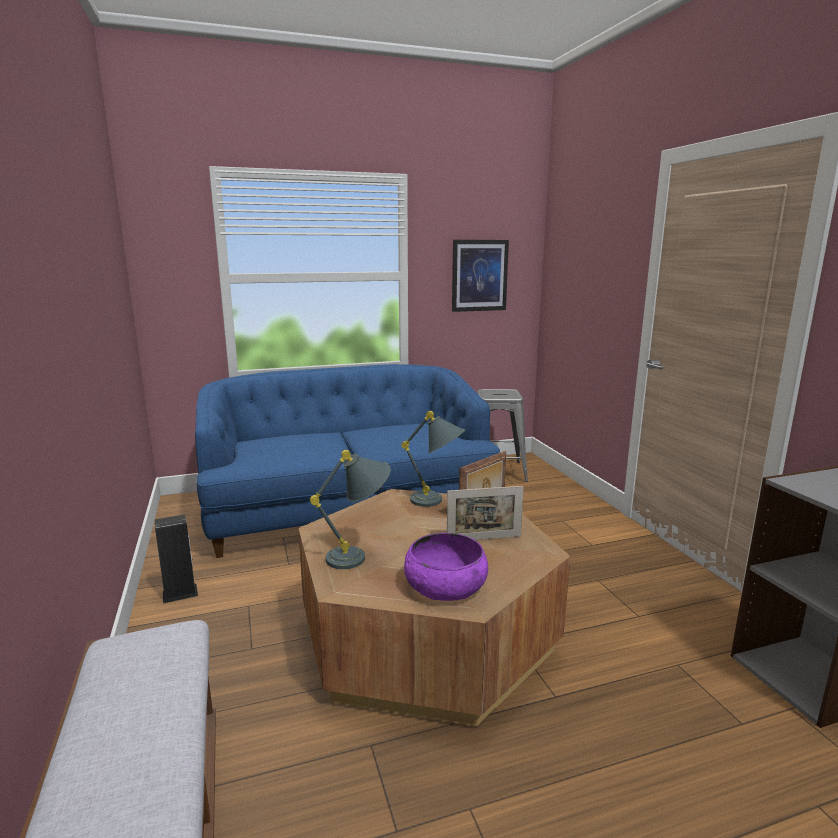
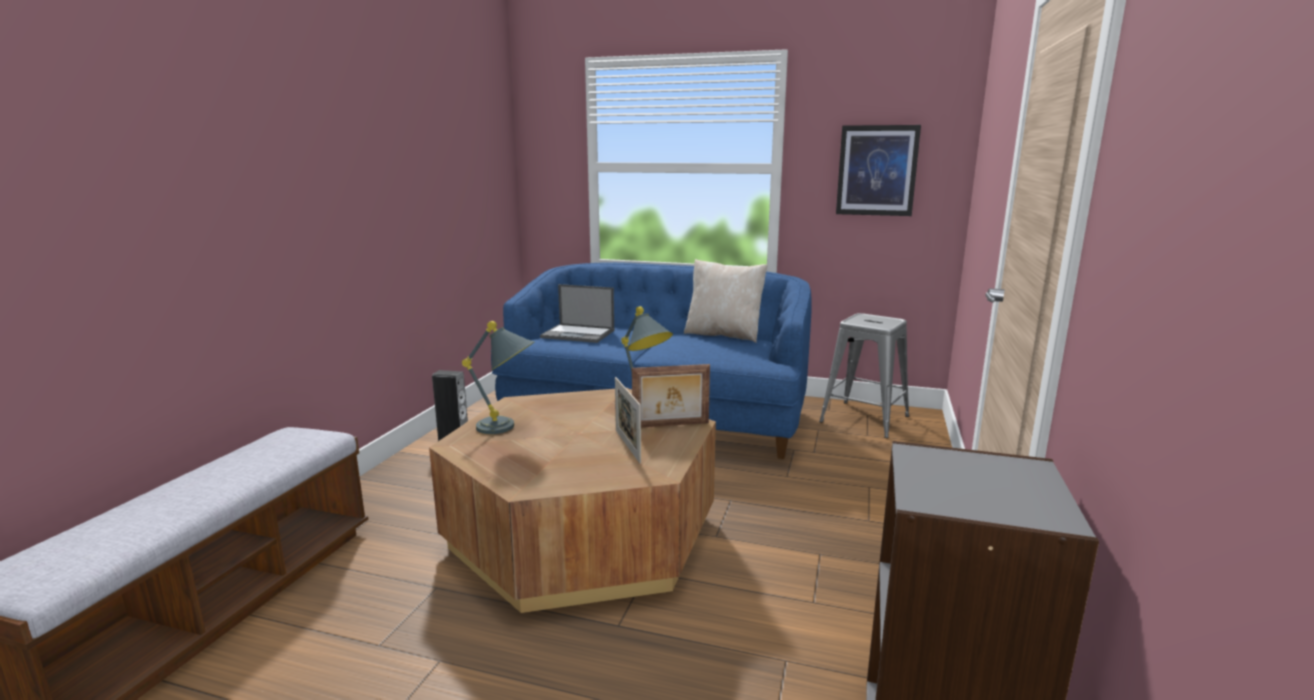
camera: 35 degrees right, 0 degrees up
(278, 448) = (579, 334): none -> laptop
(398, 424) = (724, 335): none -> beige pillow
(446, 585) = (530, 467): purple bowl -> none
(484, 539) = (627, 446): picture frame -> picture frame turned 45 degrees clockwise

